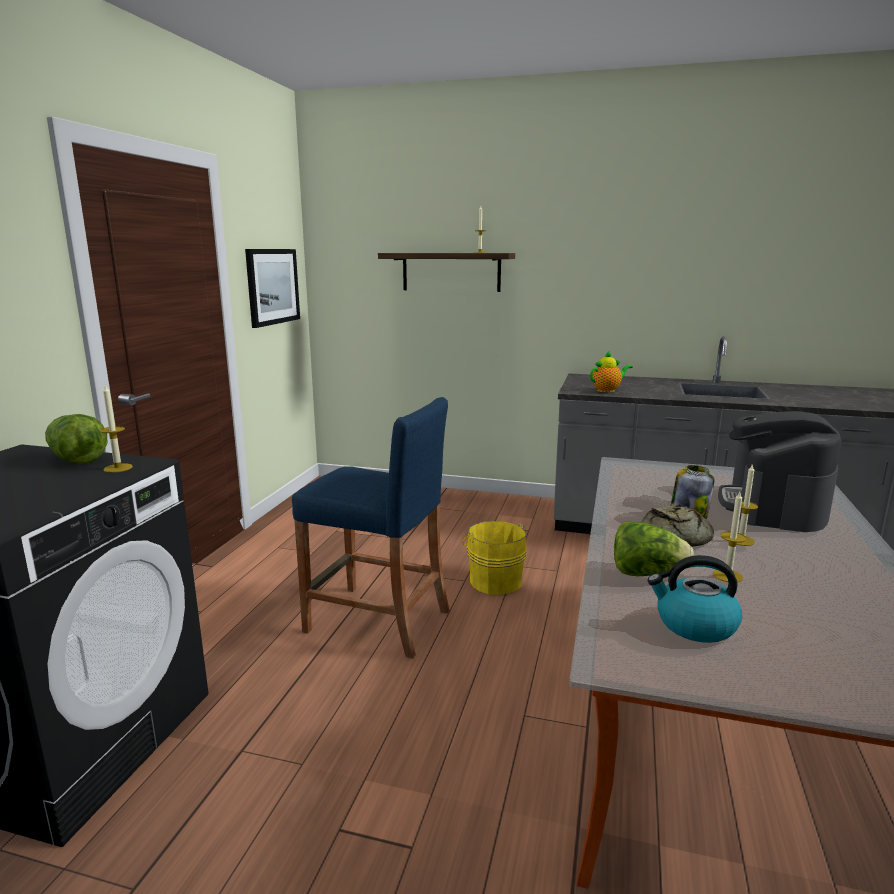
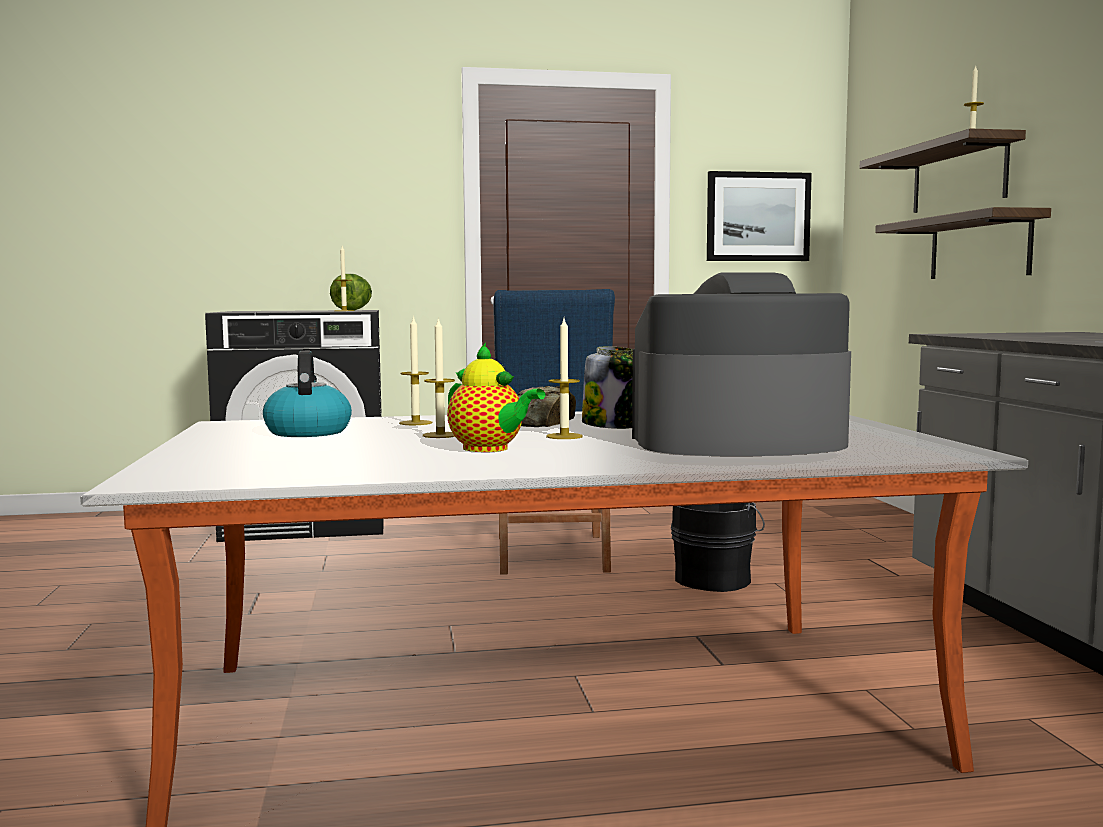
camera: 65 degrees right, 10 degrees down
(475, 319) = (979, 247): none -> shelf
(494, 580) = (715, 579): yellow bucket -> black bucket
(607, 390) = (999, 335): teapot -> teapot (489, 449)
(646, 573) = (415, 423): lettuce -> candle

